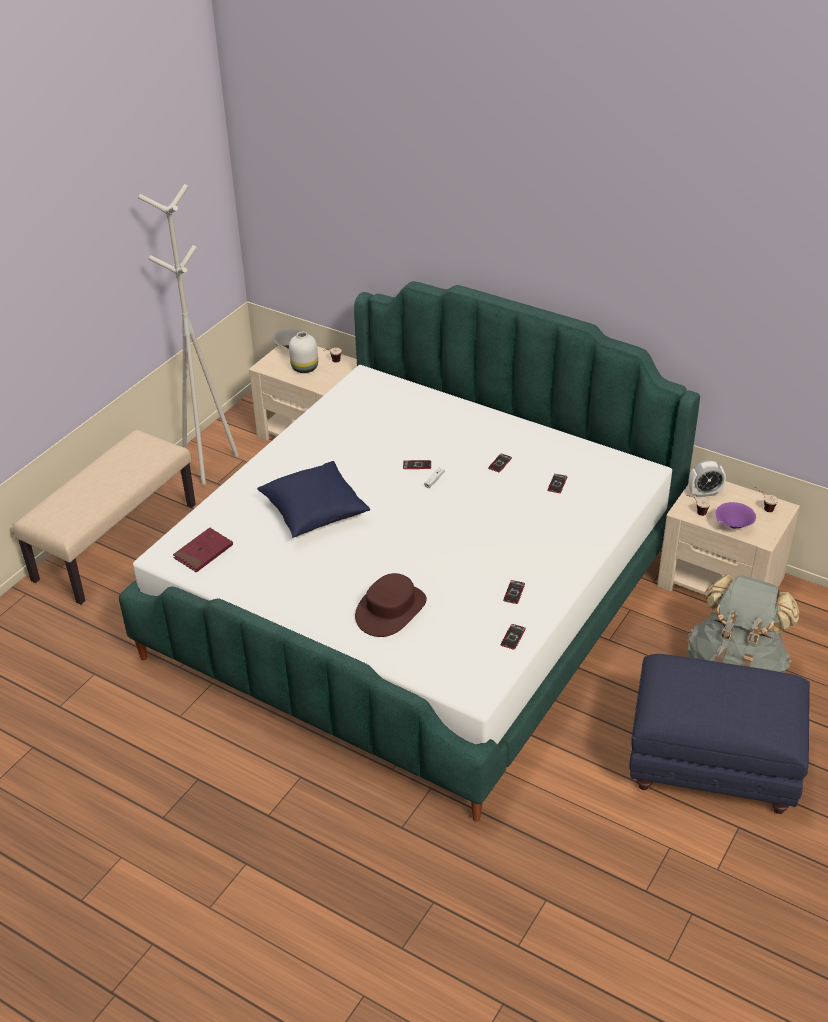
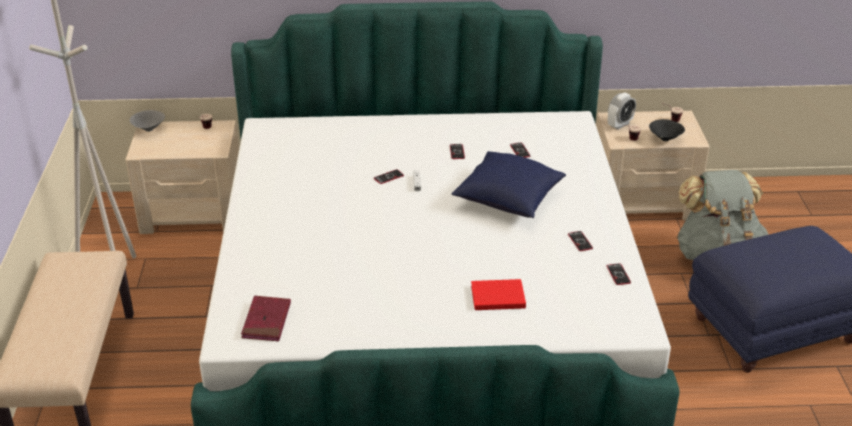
camera: 35 degrees left, 5 degrees down
(305, 367) = (183, 141): white vase -> none
(314, 513) = (338, 247): blue pillow -> blue pillow (508, 200)
(390, 610) = (496, 296): brown hat -> red book
(732, 526) = (664, 139): purple bowl -> black bowl

